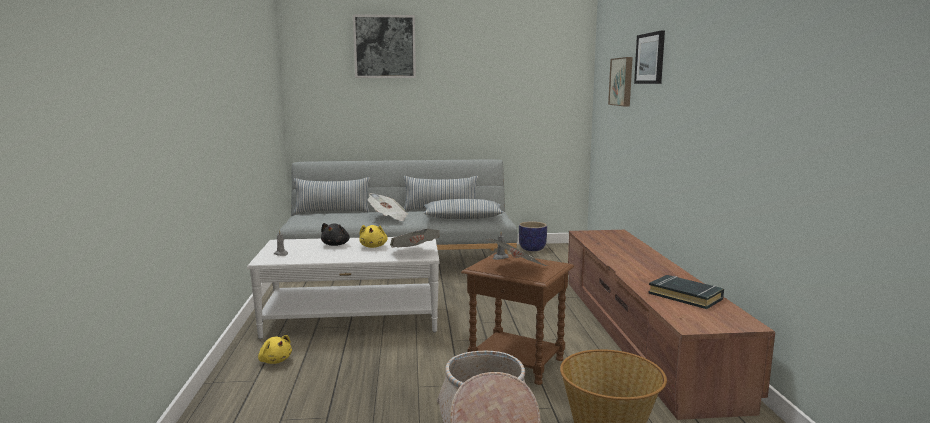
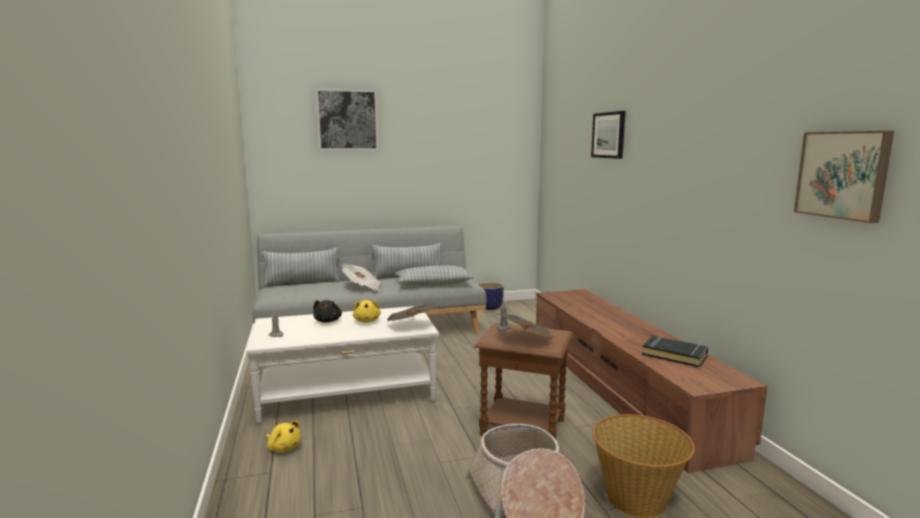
camera: 10 degrees left, 0 degrees up
(622, 81) = (575, 154): picture -> picture (843, 175)

